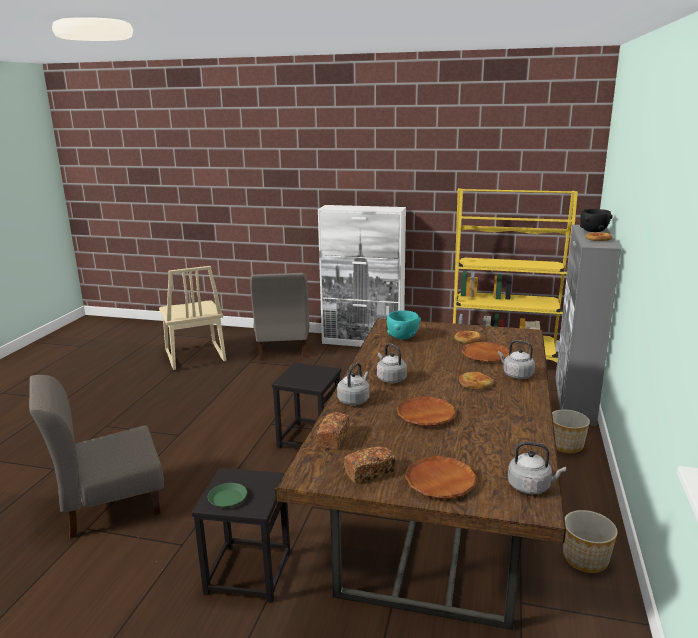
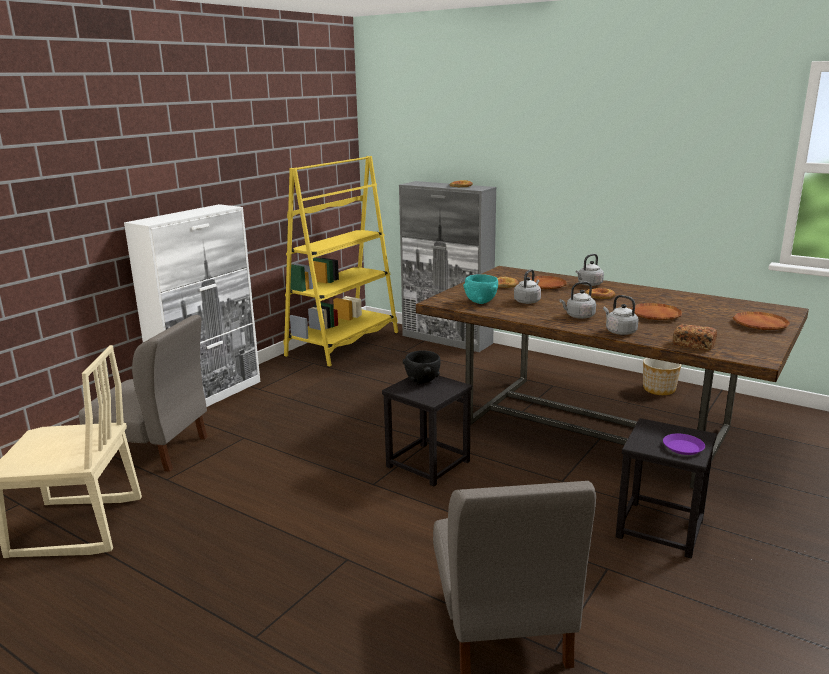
camera: 70 degrees left, 0 degrees up
(227, 498) = (683, 447): green plate -> purple plate
(370, 472) = (750, 340): bread -> none
(531, 486) = (762, 307): grey kettle -> grey kettle (527, 301)
(566, 445) = (515, 359): planter -> none
(593, 231) = (433, 184): black bowl -> black bowl (422, 381)

